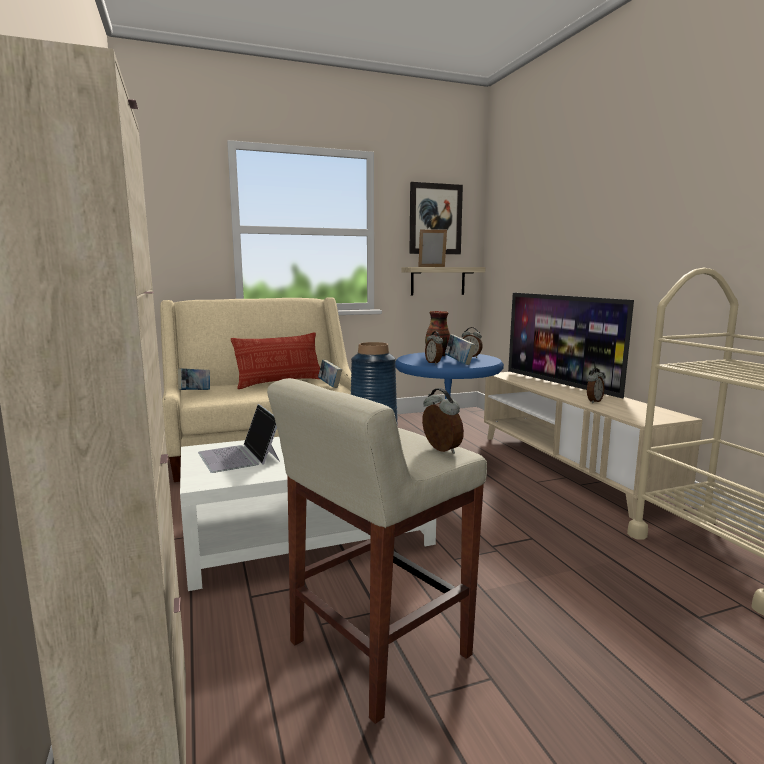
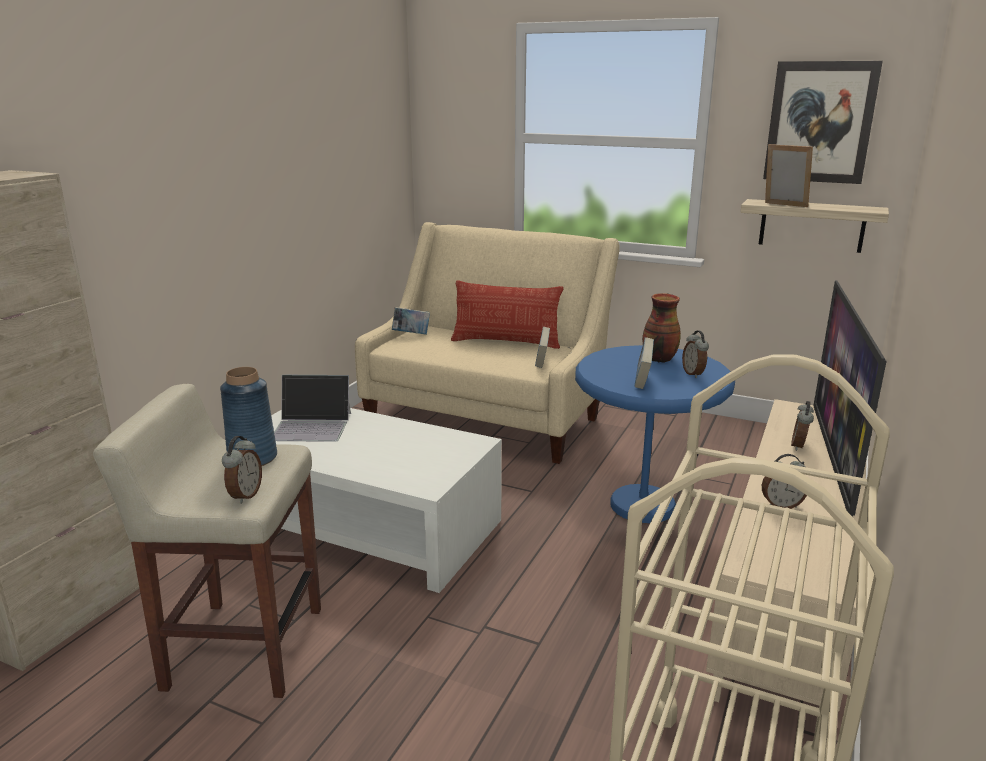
camera: 45 degrees right, 10 degrees up
(239, 456) = (312, 426): laptop -> laptop turned 105 degrees counterclockwise
(434, 363) = (612, 372): alarm clock -> alarm clock (799, 446)

